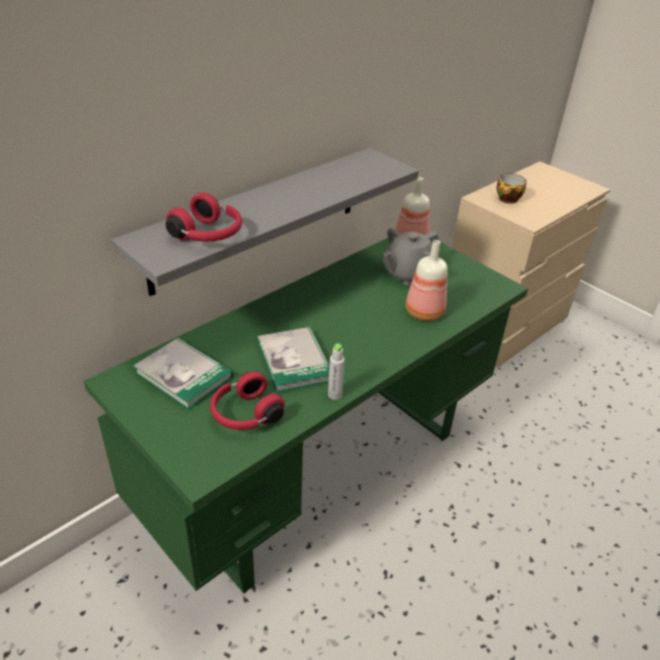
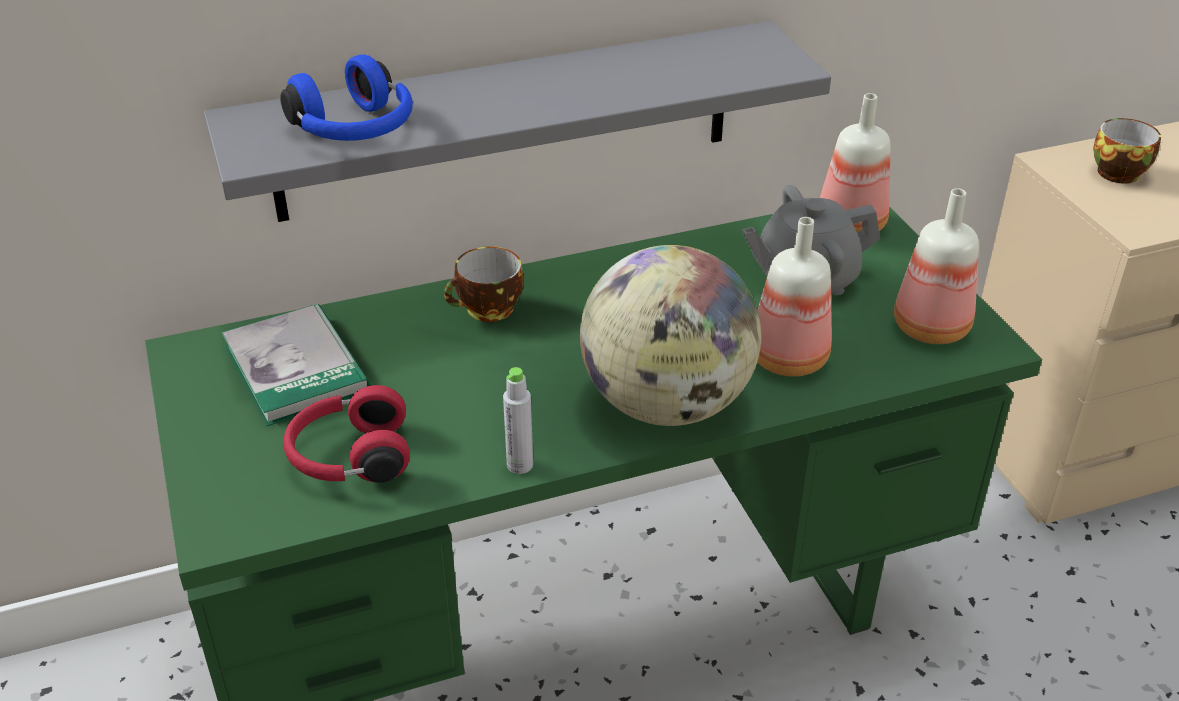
camera: 25 degrees right, 0 degrees up
(209, 235) = (355, 130): red headphones -> blue headphones
(266, 321) = (488, 310): none -> cup
(294, 362) = (489, 391): book -> none
(384, 347) = (666, 404): none -> globe
(474, 283) = (929, 326): none -> bottle

